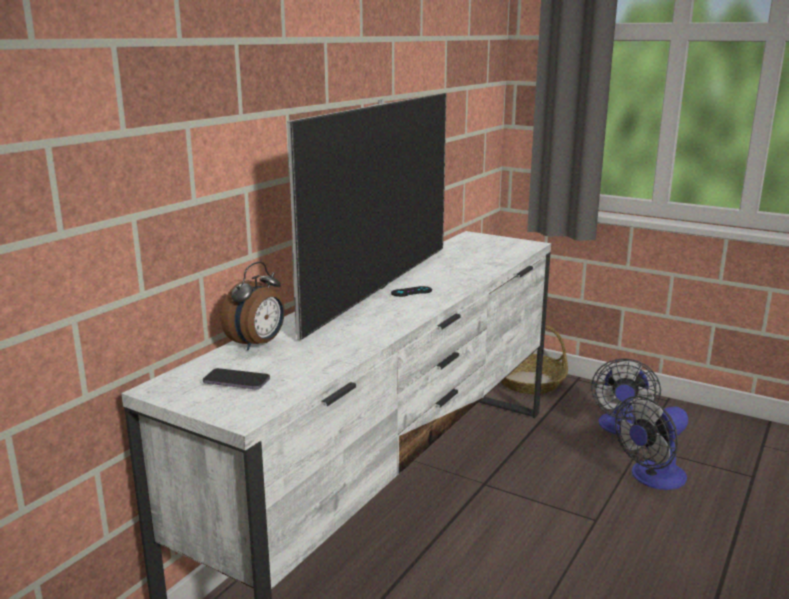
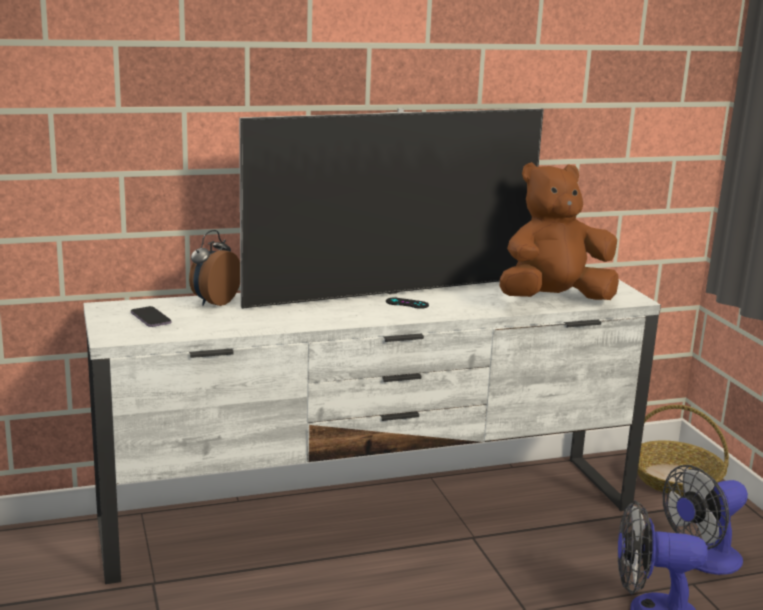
camera: 40 degrees right, 0 degrees up
(258, 344) = (213, 302): alarm clock -> alarm clock turned 135 degrees clockwise
(492, 259) = (553, 300): none -> brown plush toy

